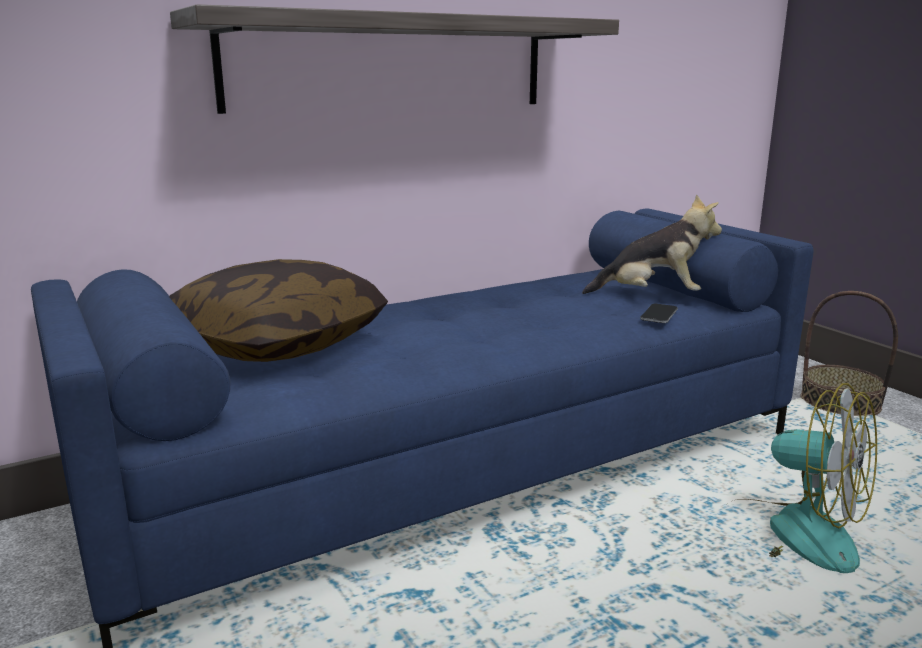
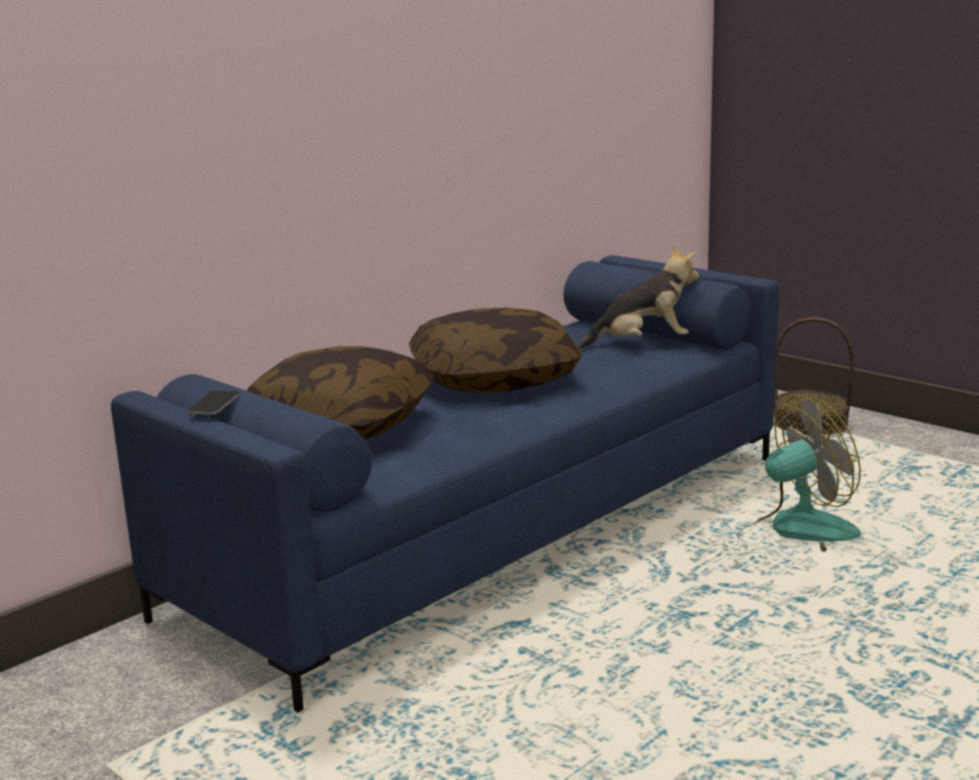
camera: 15 degrees left, 0 degrees up
(391, 64) = (386, 146): shelf -> none
(475, 313) = (494, 379): none -> pillow
(659, 315) = (659, 360): phone -> phone (214, 404)
(789, 534) = (796, 535): fan -> fan turned 45 degrees counterclockwise

